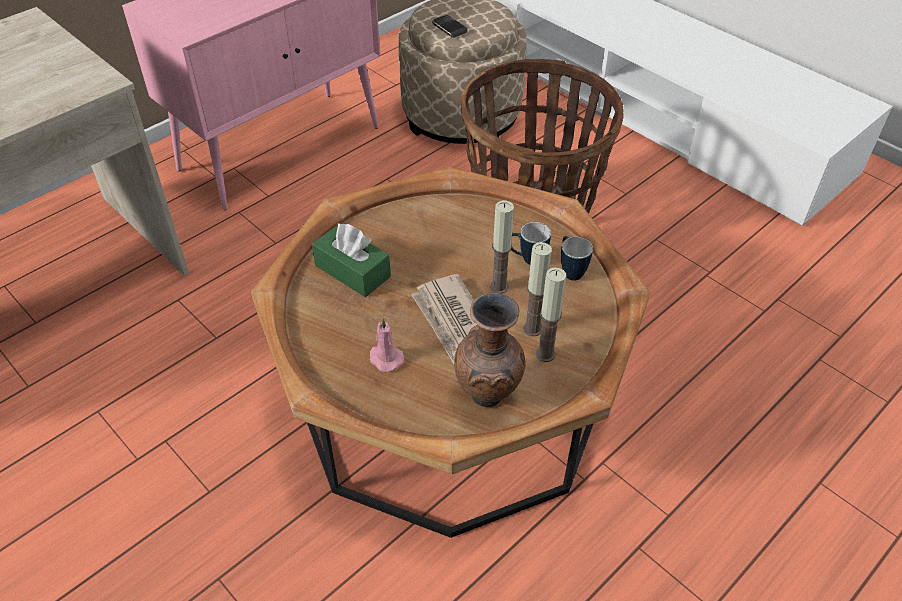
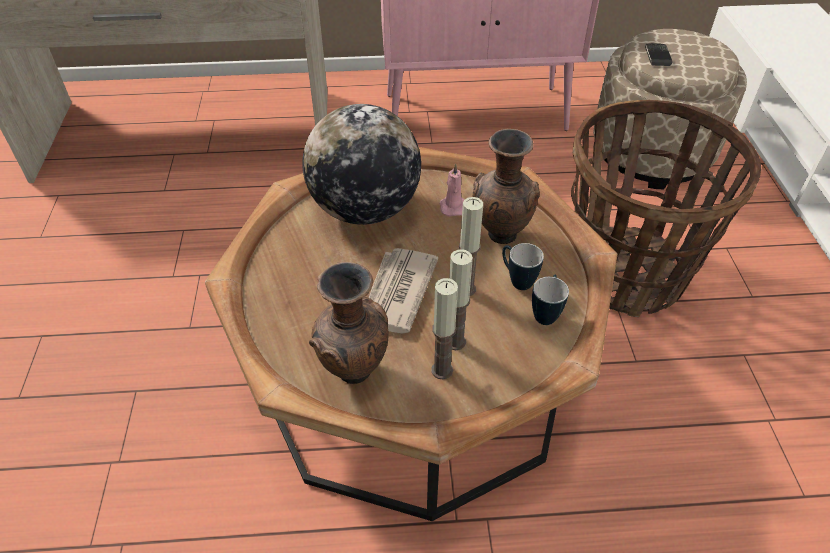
camera: 40 degrees right, 0 degrees up
(352, 271) = (365, 209): green tissue box -> globe
(385, 358) = (313, 290): pink candle -> pink candle (452, 206)
(480, 233) = (499, 236): none -> brown vase

